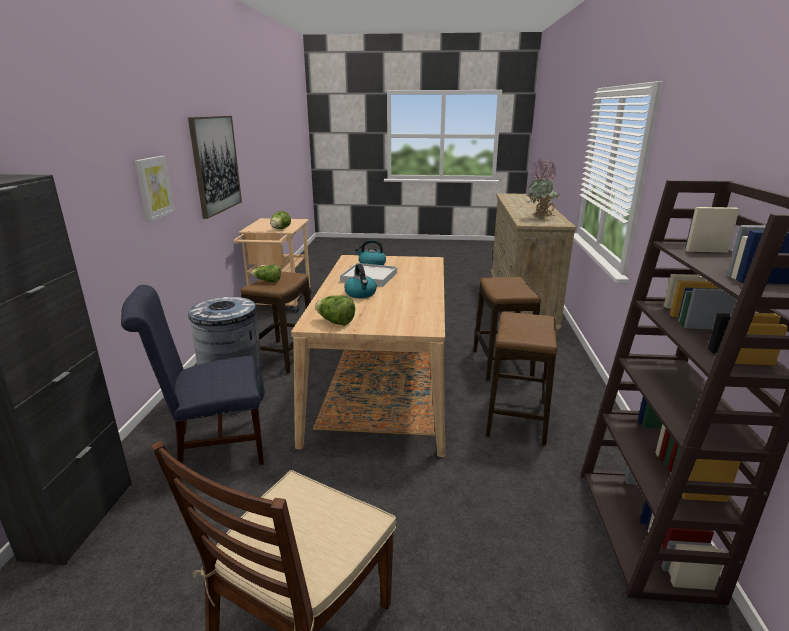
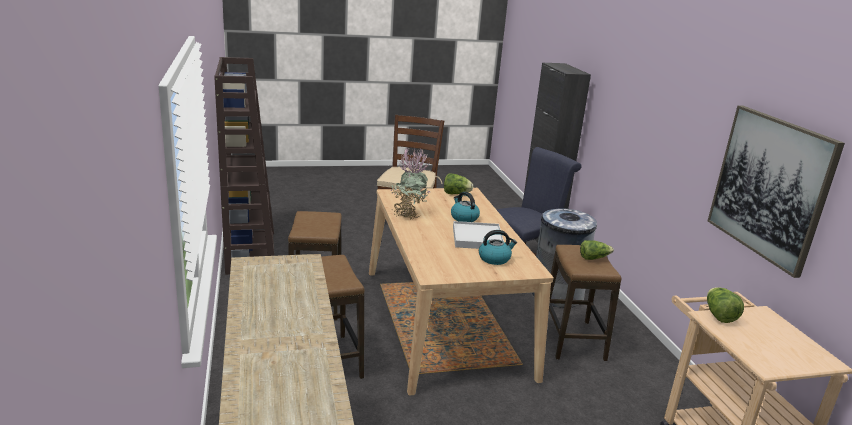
camera: 160 degrees right, 0 degrees up
(154, 187) = (668, 142): picture -> none
(540, 218) = (276, 284): potted plant -> potted plant (408, 214)

